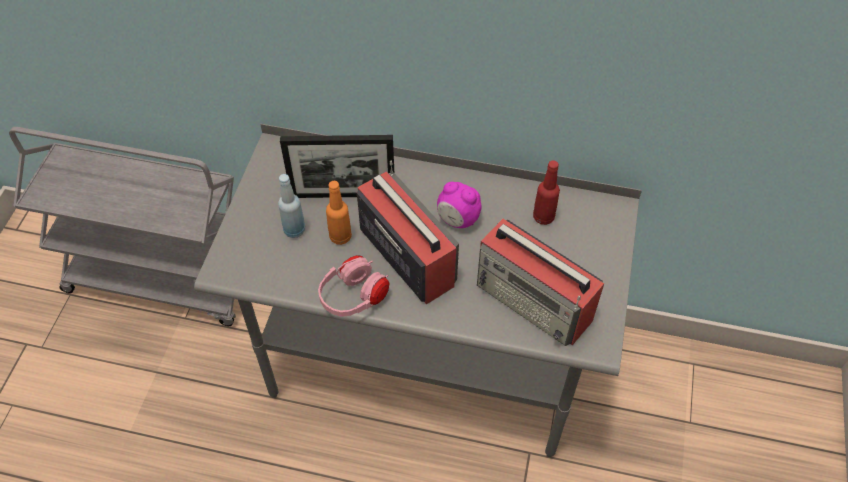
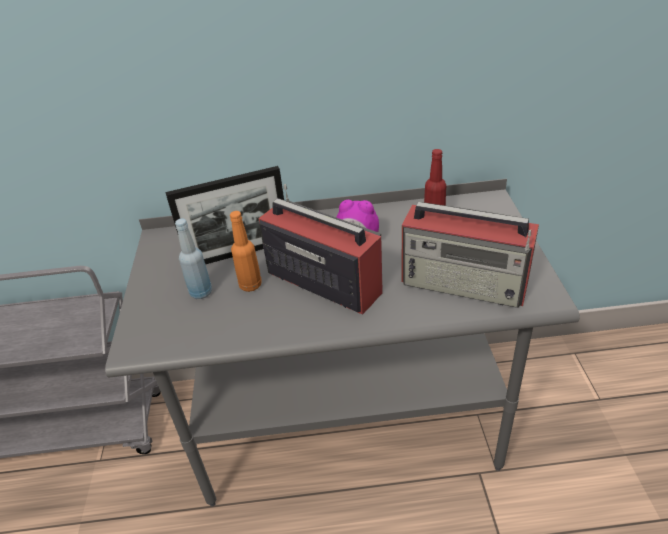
camera: 15 degrees left, 15 degrees down
(354, 297) = (286, 330): pink headphones -> none

